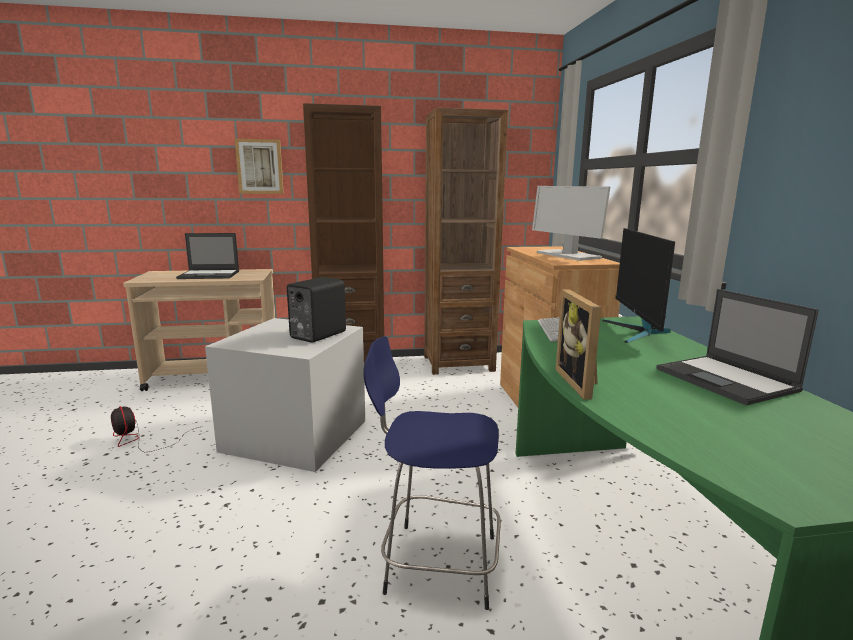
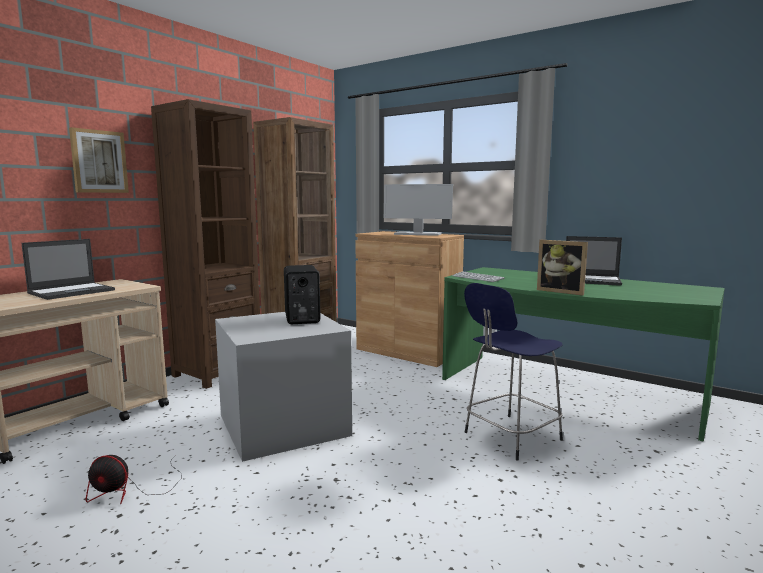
camera: 45 degrees left, 5 degrees down
(637, 331) = (506, 272): monitor -> none

